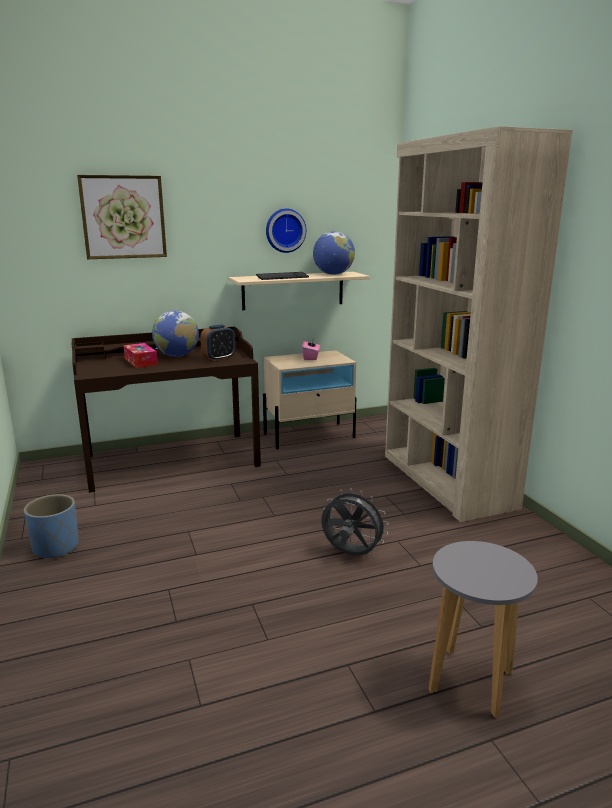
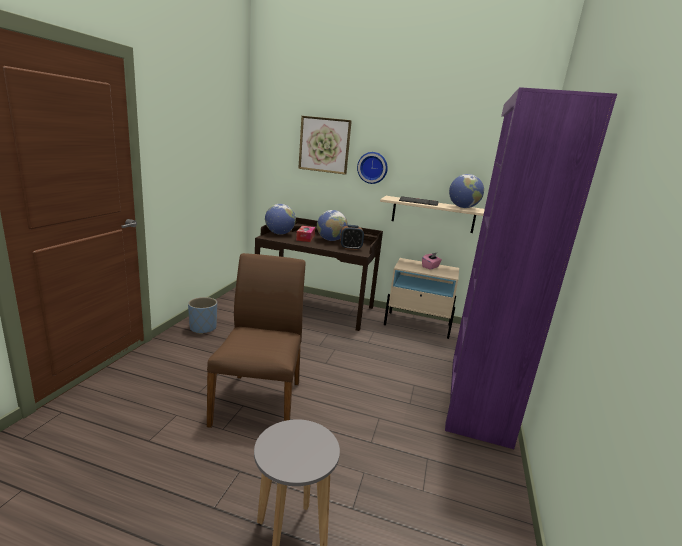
camera: 35 degrees right, 0 degrees up
(96, 366) = (279, 234): none -> globe
(264, 590) = (259, 402): none -> brown chair
(285, 230) = (434, 168): wall clock -> wall clock (372, 167)
(350, 554) = (336, 409): grey fan -> none
(446, 481) = (477, 397): beige bookcase -> purple bookcase

